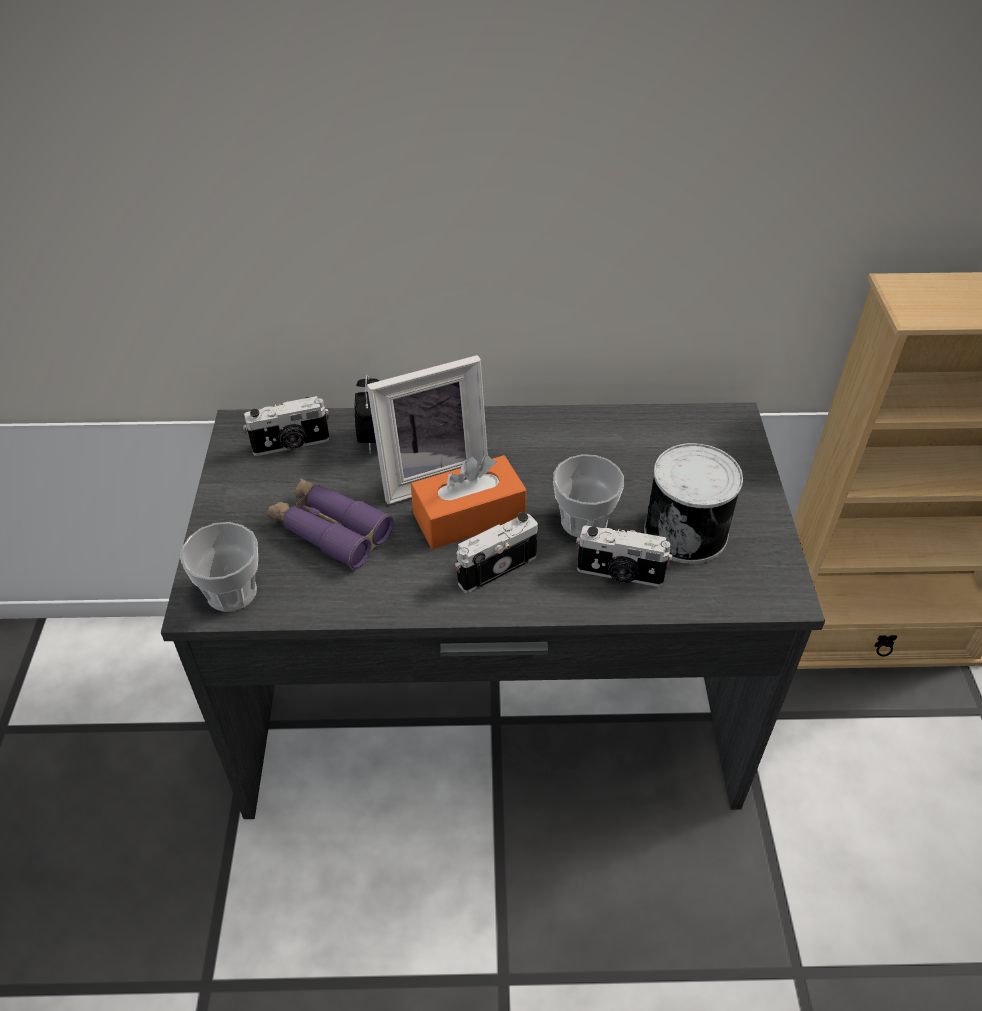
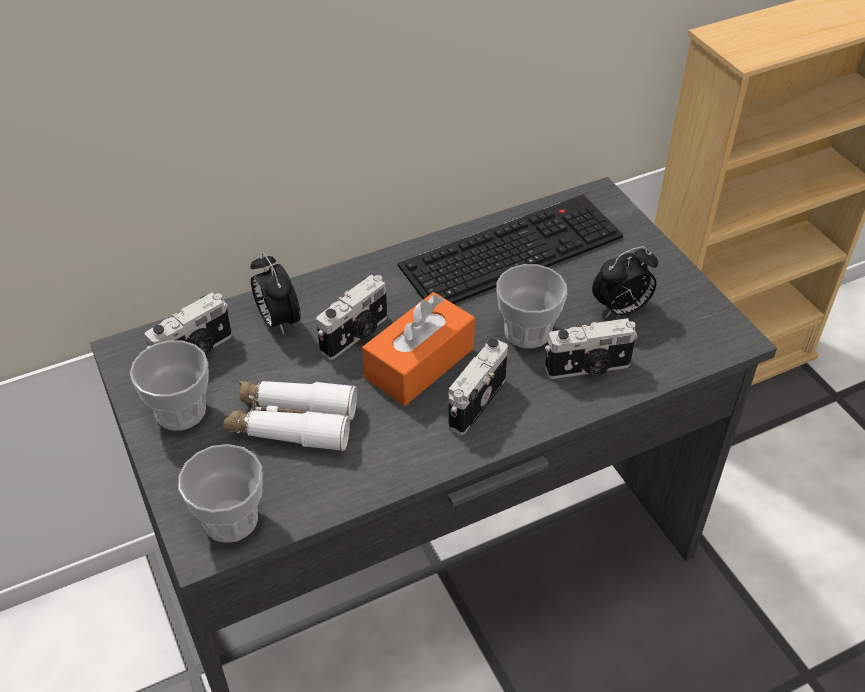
camera: 25 degrees left, 0 degrees up
(249, 489) = (180, 411): none -> cup
(330, 530) = (292, 423): purple binoculars -> white binoculars
(430, 474) = (356, 335): picture frame -> camera
(618, 442) = (512, 249): none -> keyboard
(687, 531) = (621, 310): can -> alarm clock

